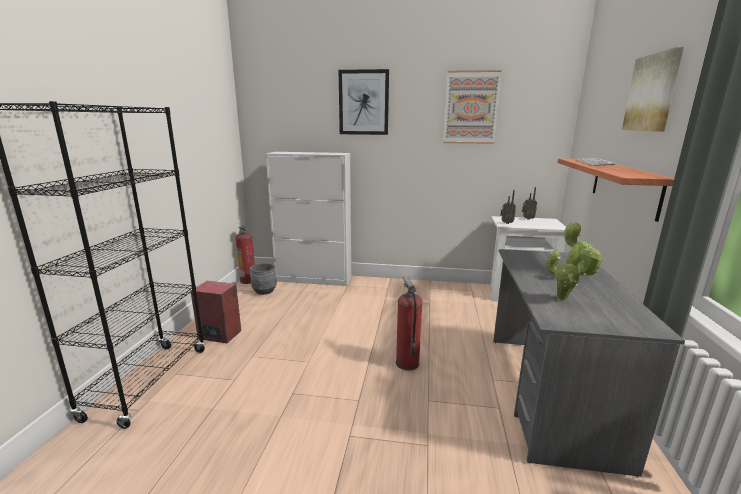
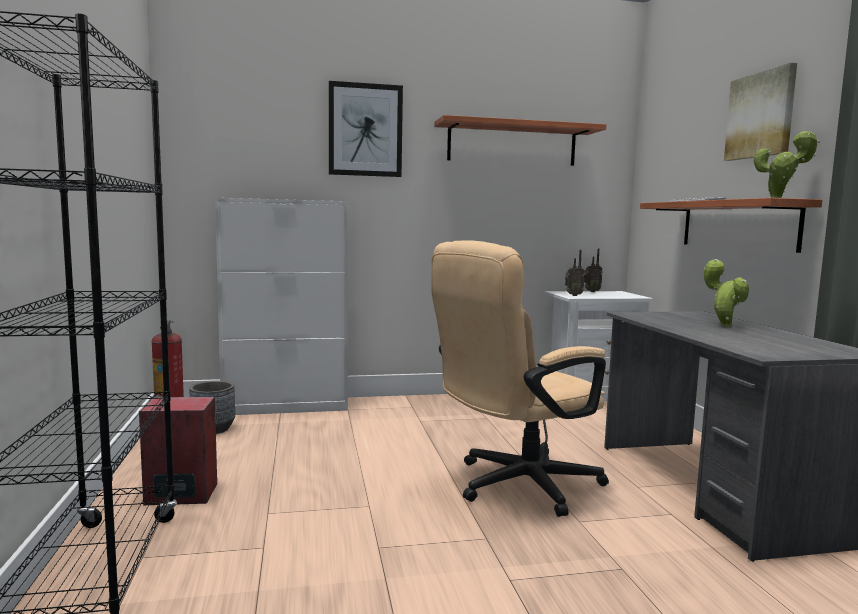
camera: 20 degrees left, 10 degrees down
(407, 363) = (515, 486): fire extinguisher -> beige office chair
(471, 108) = (512, 144): picture -> shelf
(564, 301) = (748, 342): potted plant -> potted plant (780, 198)

